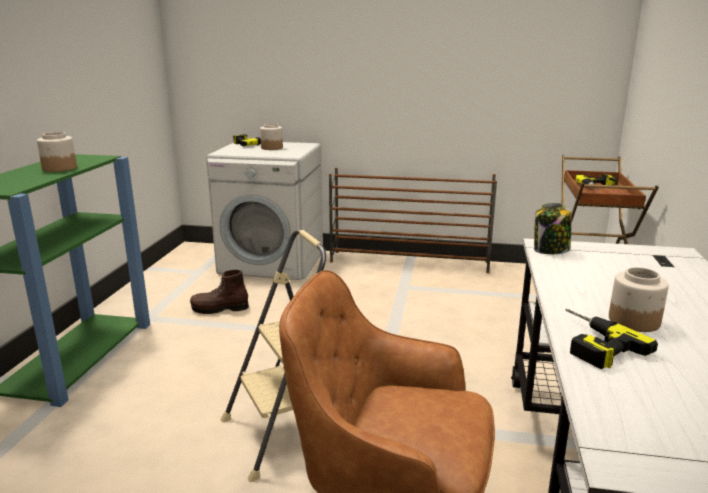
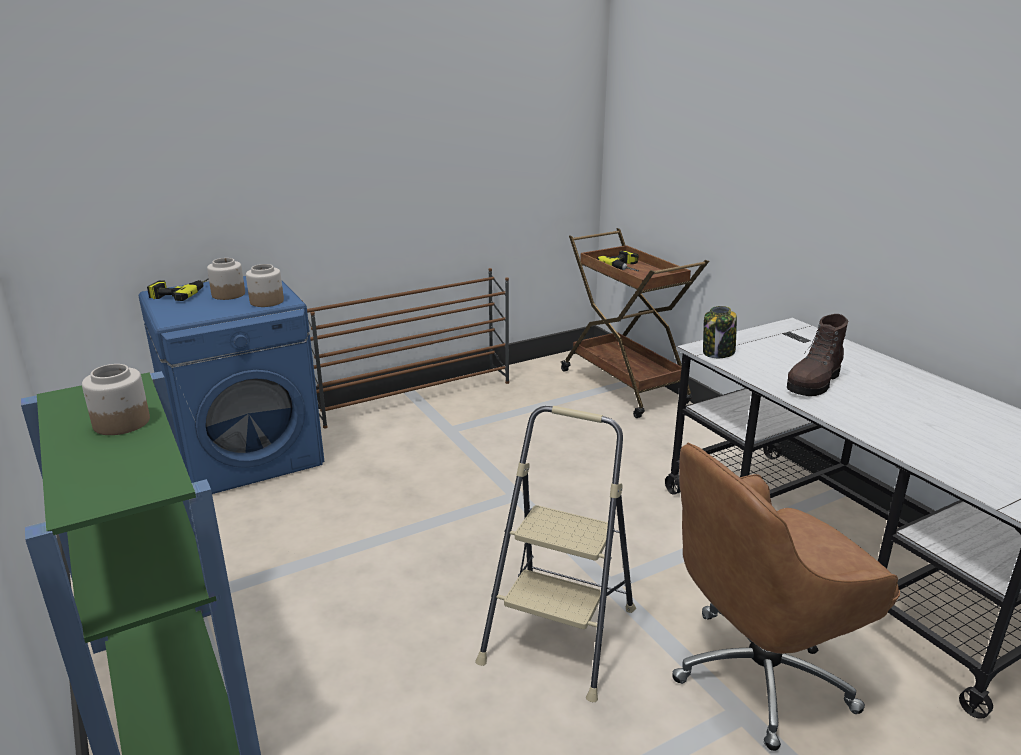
camera: 40 degrees left, 5 degrees up
(219, 309) = (275, 543): brown boot -> brown boot (813, 383)
(271, 263) = (249, 455): white washing machine -> blue washing machine
(589, 343) = (879, 430): power drill -> none
(633, 321) = (869, 400): jar -> jar (266, 301)

